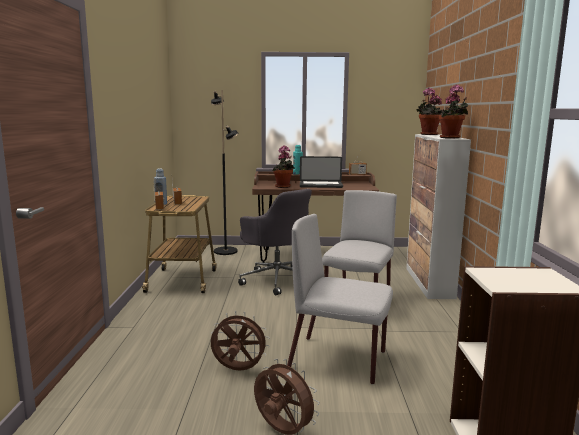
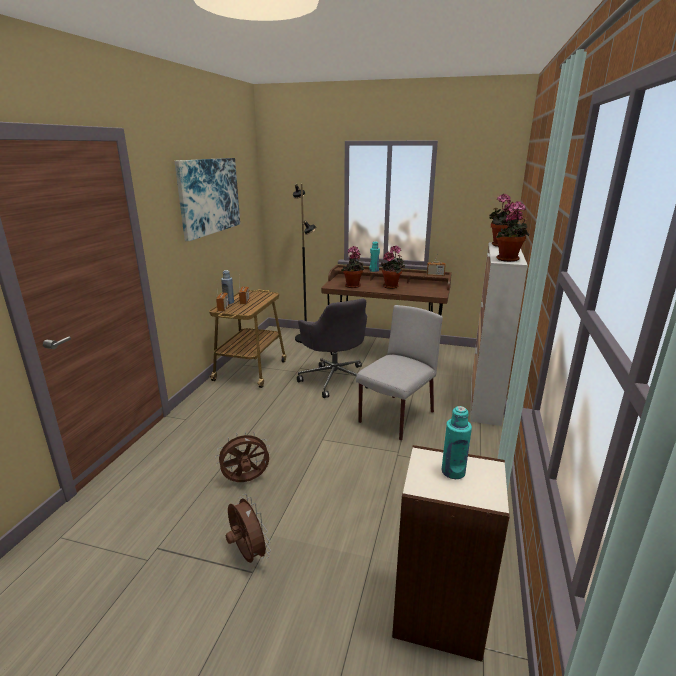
camera: 15 degrees right, 10 degrees up
(139, 93) = (209, 196): none -> picture
(238, 370) = (246, 481): brown fan -> brown fan turned 45 degrees counterclockwise
(320, 185) = (392, 286): laptop -> potted plant
(339, 359) = (340, 484): grey chair -> none
(518, 277) = (453, 472): none -> turquoise bottle

